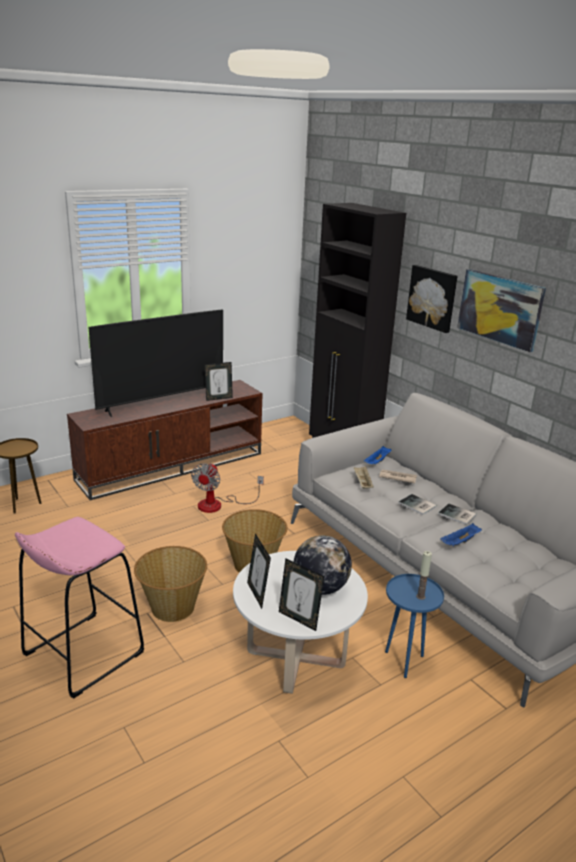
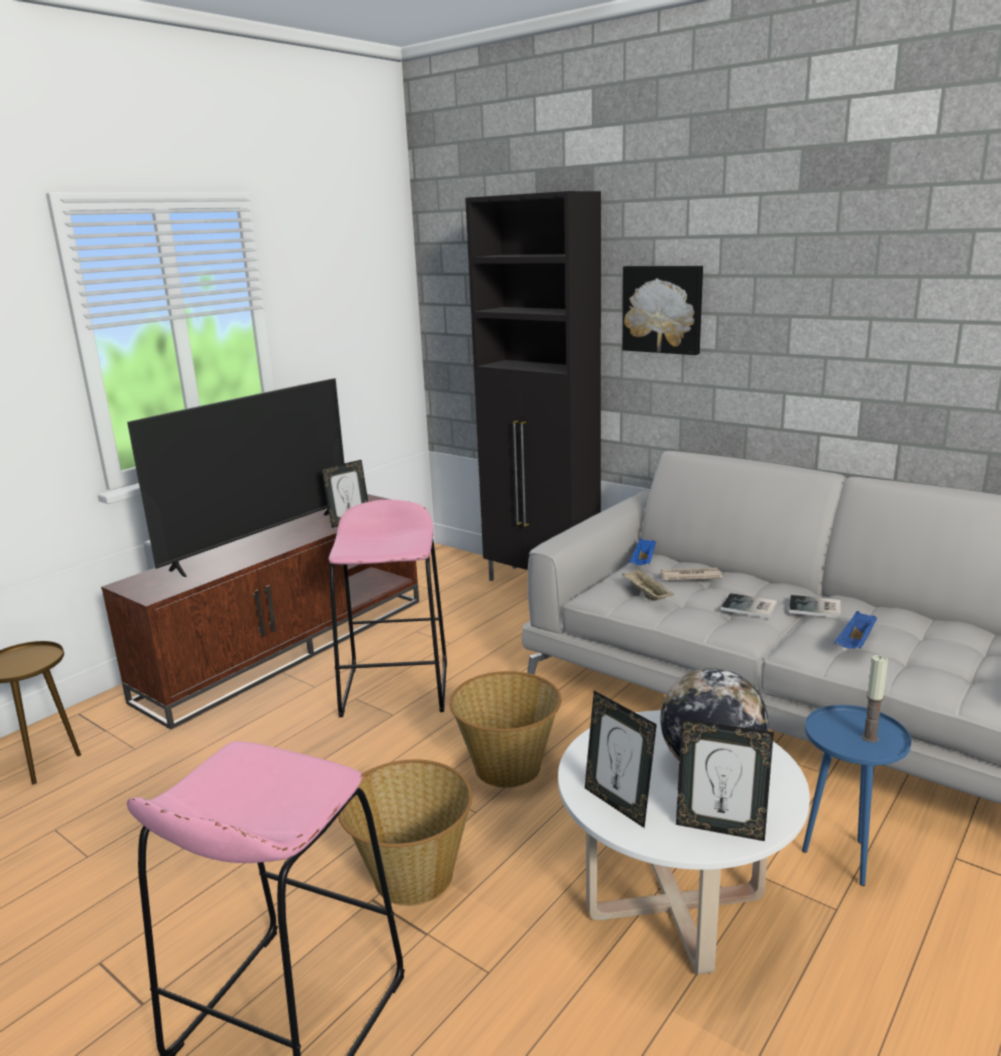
camera: 15 degrees left, 5 degrees down
(218, 505) = (396, 687): fan -> pink stool
(500, 309) = (784, 298): picture -> none

